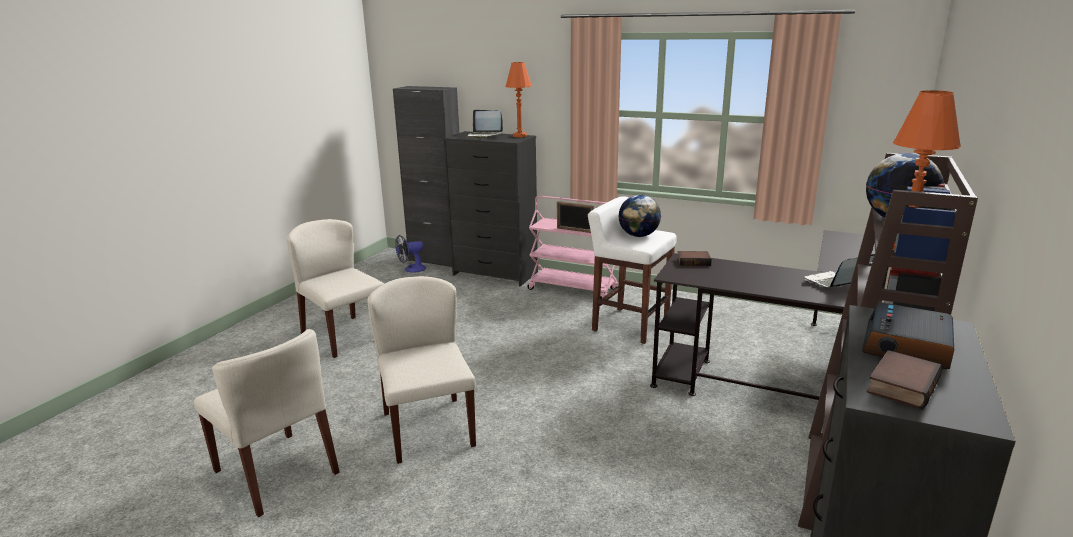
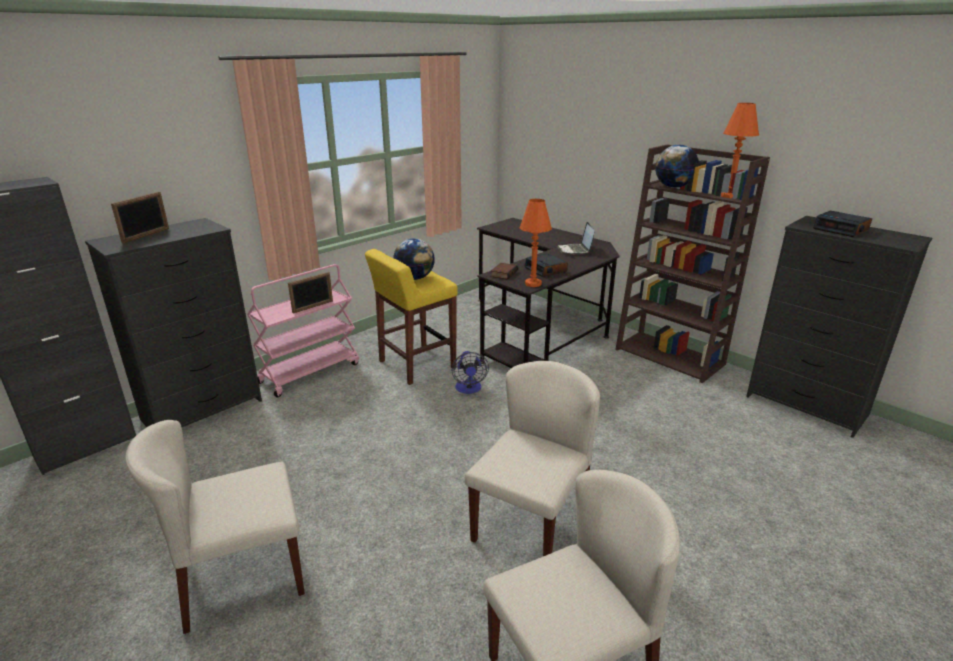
camera: 70 degrees left, 5 degrees up
(411, 269) = (83, 477): fan -> fan (469, 389)
(427, 428) = (530, 524): beige chair -> beige chair turned 120 degrees clockwise
(484, 135) = (146, 235): laptop -> picture frame
(519, 136) = (192, 223): orange table lamp -> orange table lamp (533, 284)
(629, 325) = (416, 365): white stool -> yellow stool
(736, 277) = (546, 270): none -> alarm clock
(900, 385) = (888, 239): book -> none

